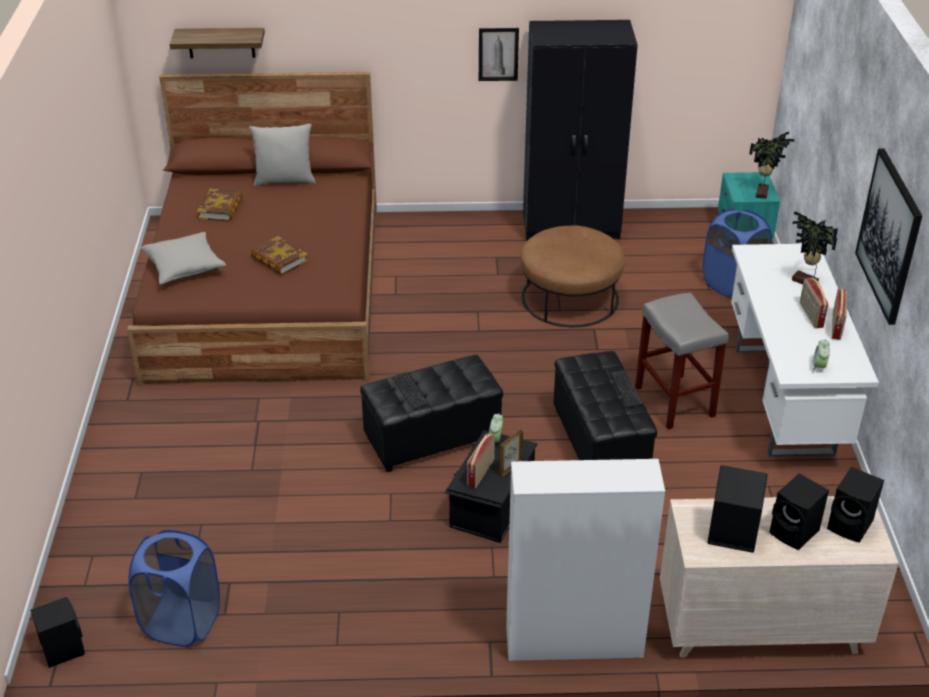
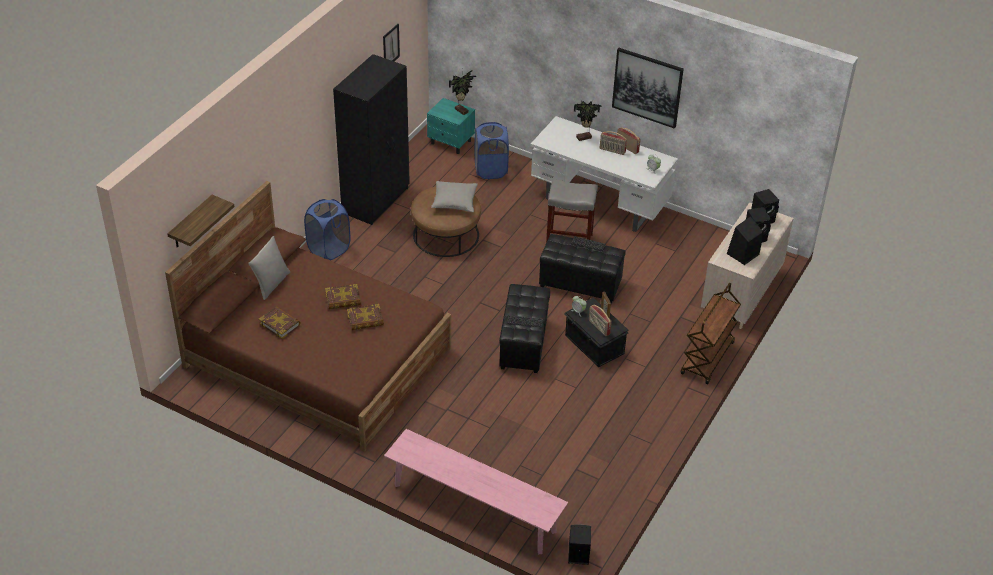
camera: 60 degrees left, 5 degrees up
(96, 513) = (474, 508): none -> pink bench
(181, 622) = (592, 498): blue laundry basket -> blue laundry basket (329, 249)
(184, 267) = (336, 363): grey pillow -> grey pillow (454, 202)
(300, 232) = (343, 299): none -> book
(498, 54) = (318, 120): picture -> picture (391, 46)
(573, 642) = (707, 359): cabinet -> brown cart

